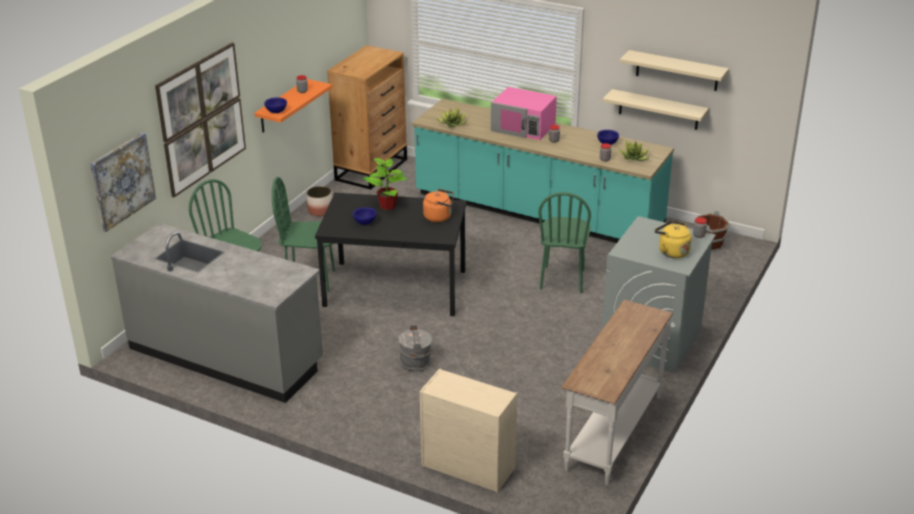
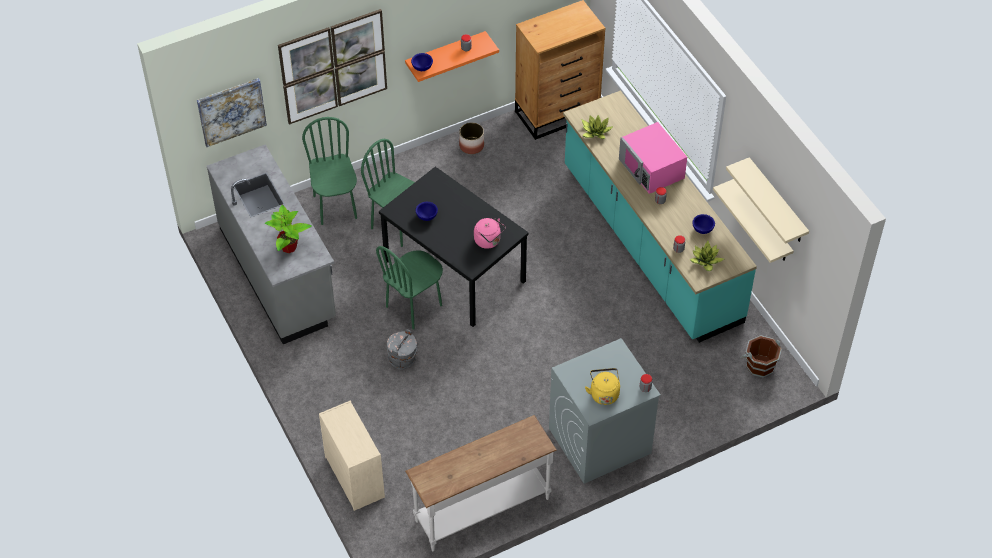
camera: 35 degrees right, 20 degrees up
(388, 206) = (461, 206): potted plant -> potted plant (289, 247)
(439, 217) = (489, 241): orange kettle -> pink kettle
(562, 279) = (594, 335): green chair -> green chair (414, 306)

